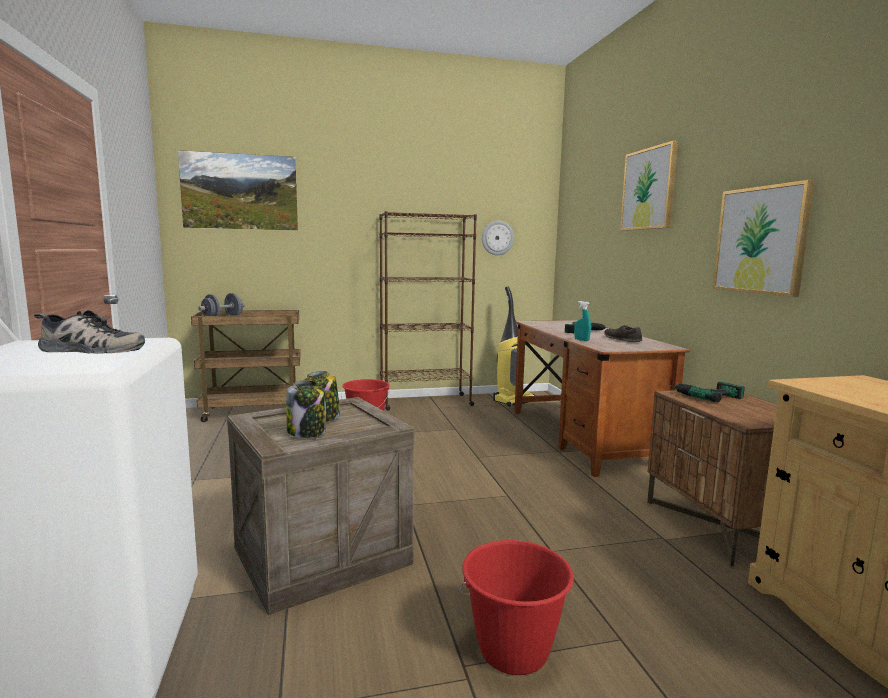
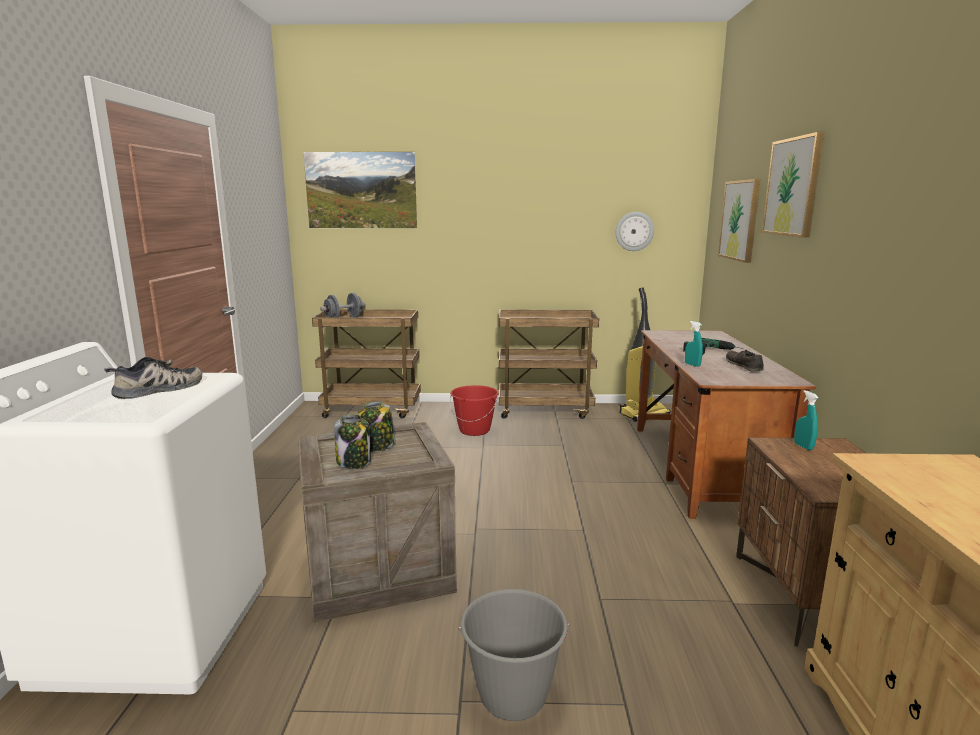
camera: 15 degrees right, 5 degrees up
(89, 350) = (159, 389): shoe -> shoe turned 60 degrees counterclockwise
(425, 402) = (545, 410): brown bookcase -> brown cart
(513, 651) = (513, 696): red bucket -> grey bucket
(702, 394) = (803, 446): power drill -> turquoise spray bottle
(760, 240) = (893, 268): picture -> picture (740, 220)

